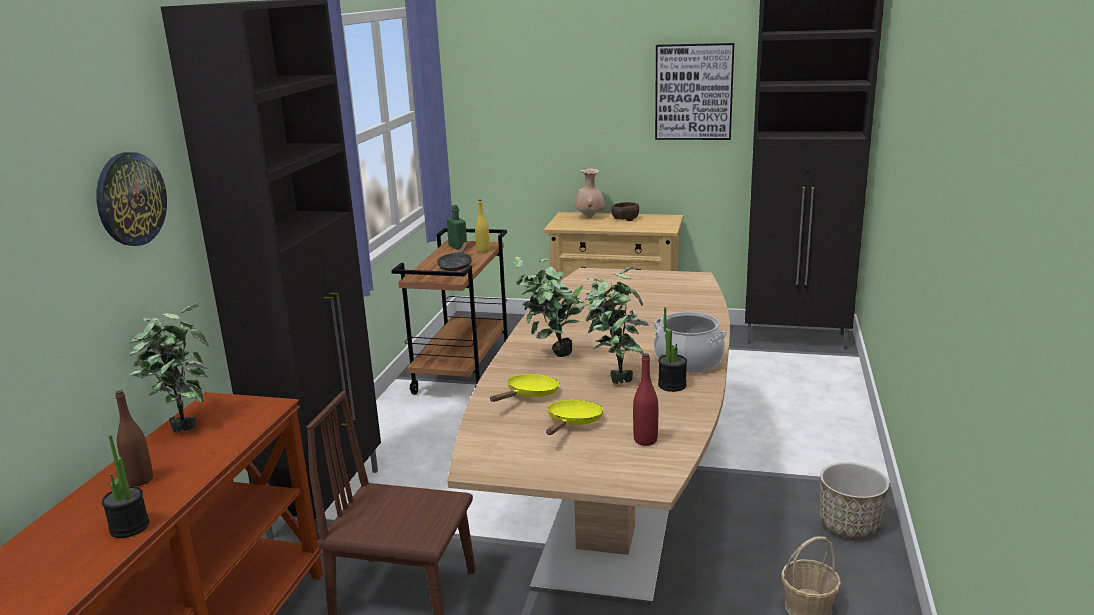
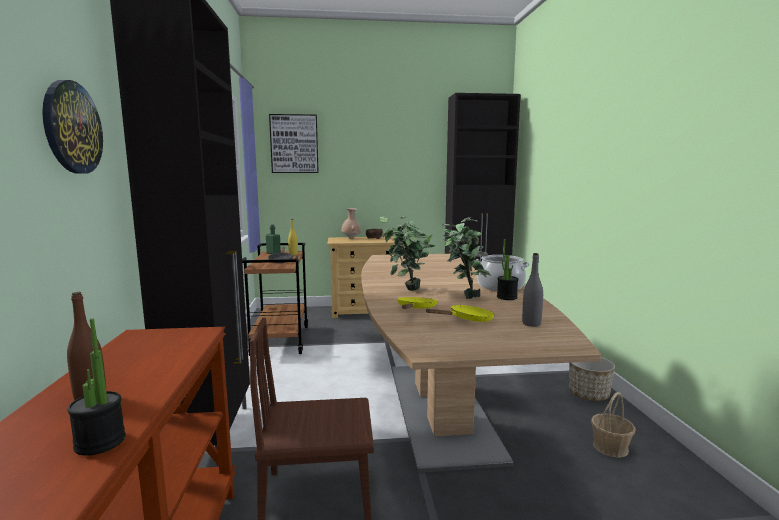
camera: 20 degrees left, 10 degrees down
(183, 424) = (117, 352): potted plant -> none
(573, 423) = (467, 320): yellow frying pan -> yellow frying pan turned 60 degrees clockwise
(645, 440) = (531, 324): red bottle -> grey bottle
(694, 92) = (411, 162): picture -> picture (294, 144)

